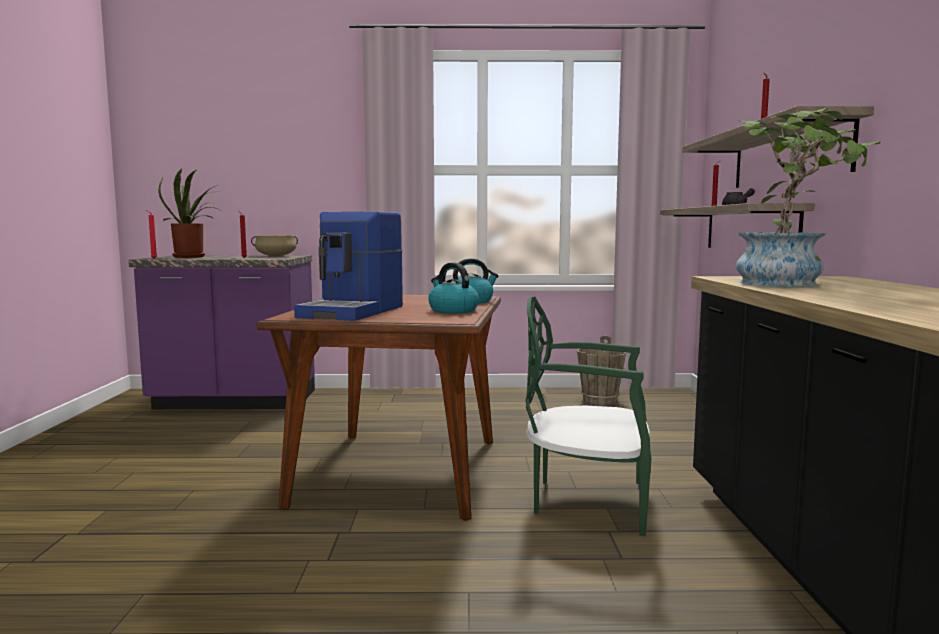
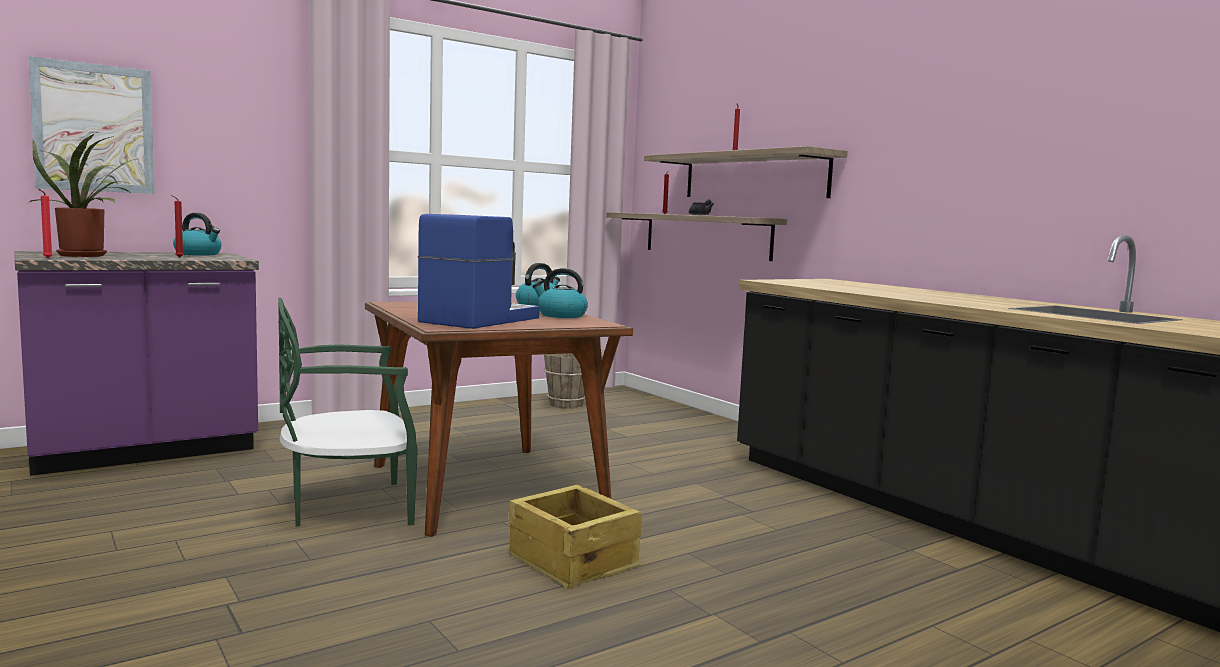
camera: 35 degrees left, 0 degrees up
(221, 167) = (94, 128): none -> picture
(276, 256) = (199, 254): beige cooking pot -> kettle
(348, 566) = (573, 560): none -> crate
(354, 311) = (478, 320): coffee machine -> coffee machine turned 135 degrees counterclockwise
(587, 501) = (676, 481): green chair -> green chair (348, 507)
(789, 283) = (829, 285): potted plant -> none

